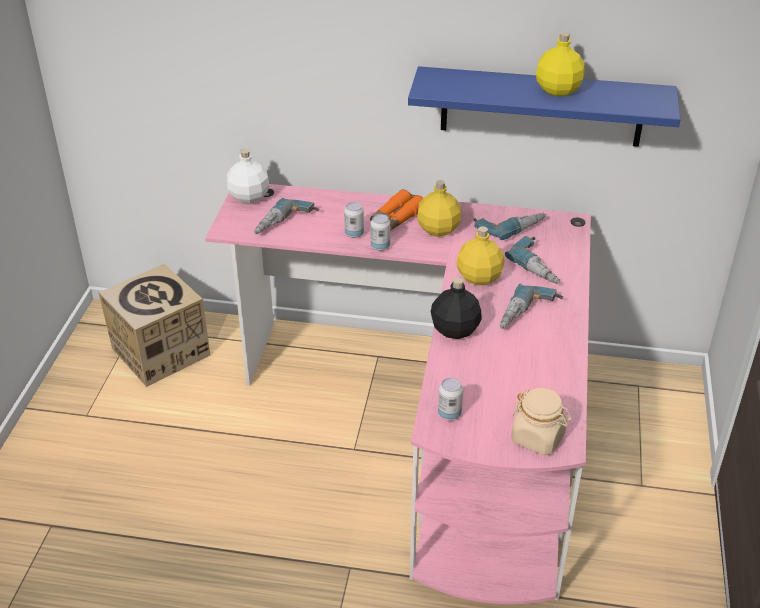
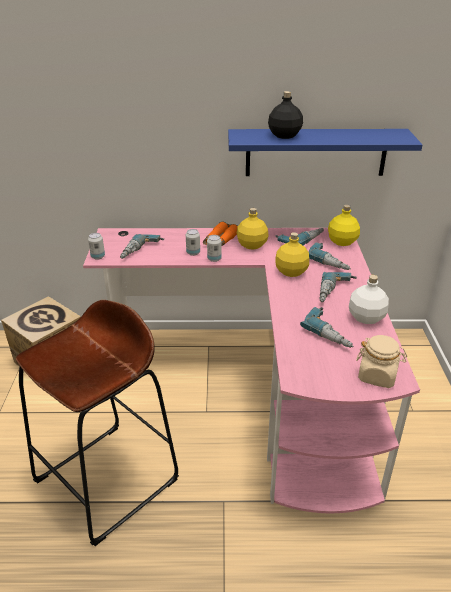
camera: 10 degrees left, 5 degrees down
(210, 521) = (107, 480): none -> brown stool
(249, 197) = (110, 237): white bottle -> white bottle (366, 318)
(449, 414) = (303, 366): can -> can (98, 257)
(454, 329) = (286, 307): black bottle -> black bottle (284, 135)
(501, 372) = (331, 332): none -> power drill
(557, 89) = (331, 134): yellow bottle -> yellow bottle (342, 241)

